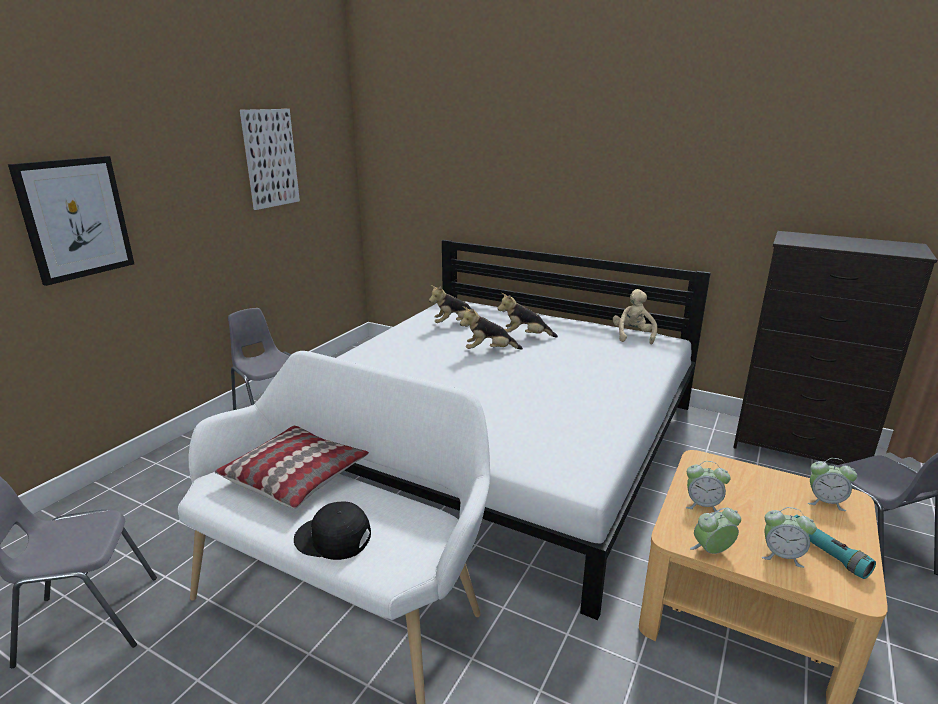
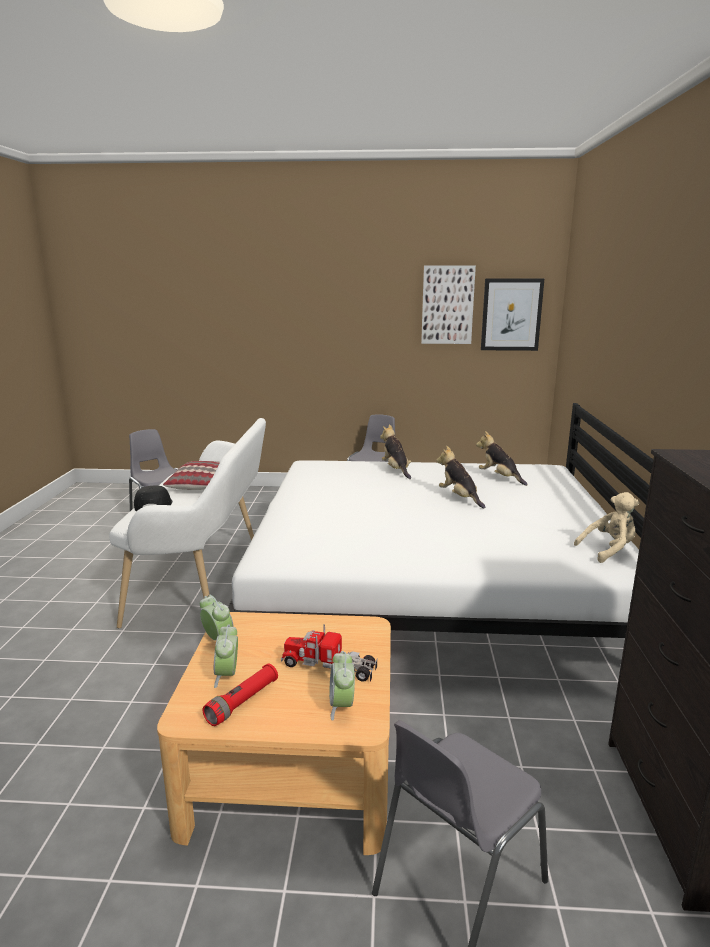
camera: 65 degrees right, 5 degrees down
(75, 218) = (285, 326): picture -> picture (511, 314)
(525, 336) = (517, 505): plush toy -> plush toy (396, 470)
(702, 505) = (287, 631): alarm clock -> none
(766, 494) = (329, 666): none -> toy truck
(826, 553) = (243, 702): turquoise flashlight -> red flashlight

